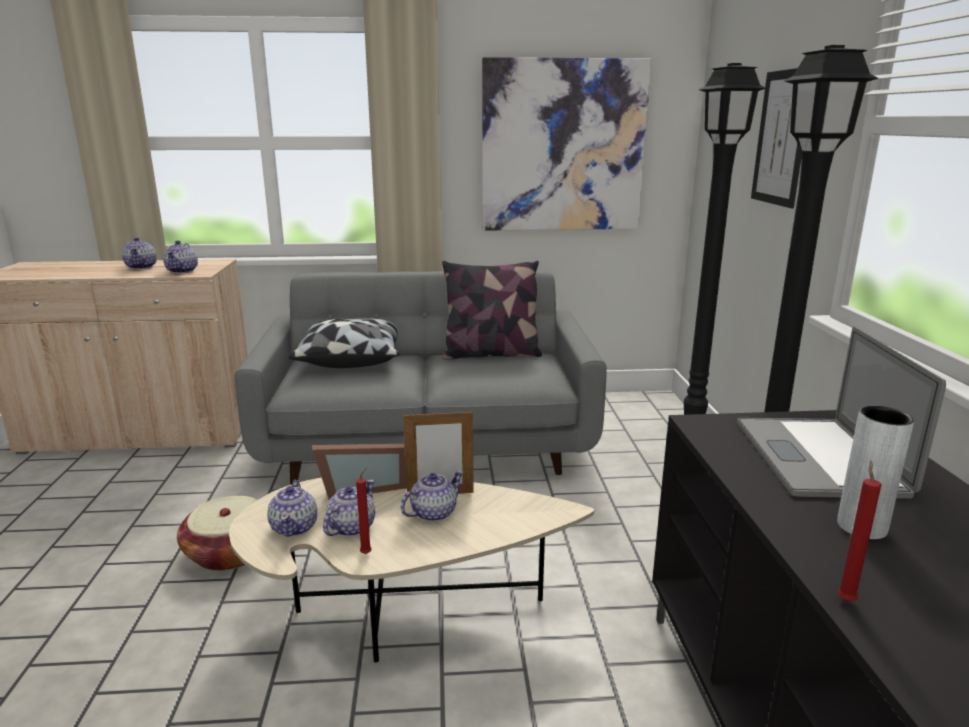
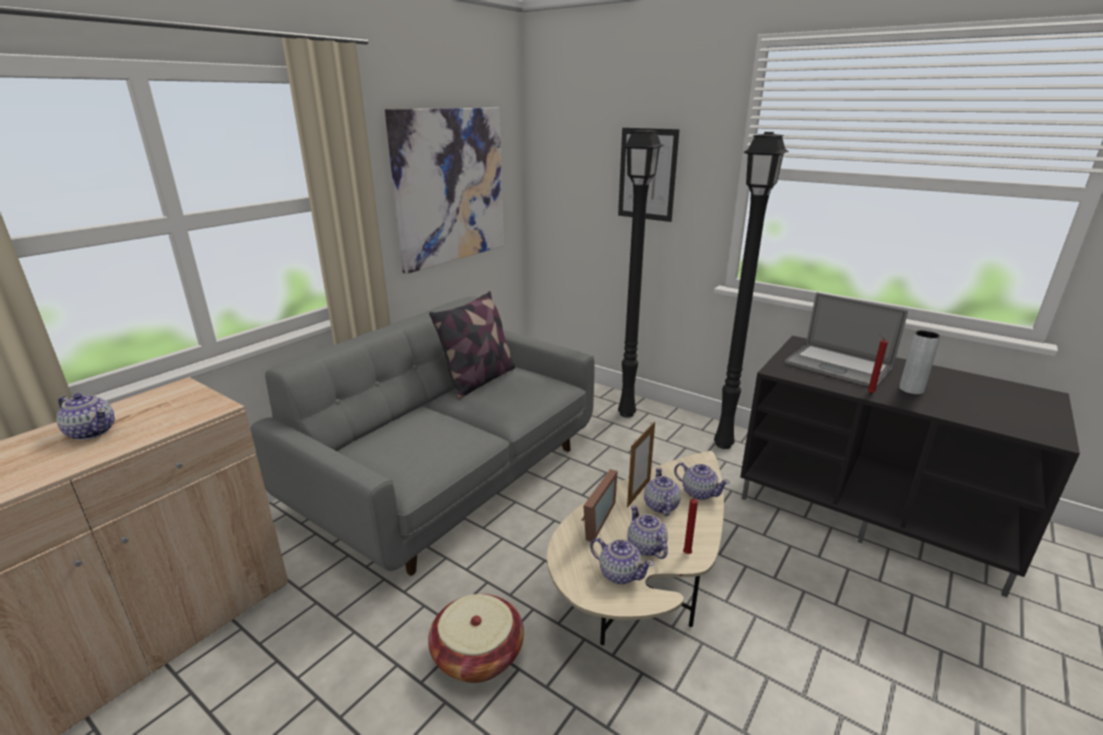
camera: 50 degrees left, 5 degrees up
(182, 271) = (179, 414): teapot -> teapot (698, 492)
(350, 359) = (387, 434): pillow -> none
(845, 599) = (969, 419): red candle -> red candle (869, 392)

